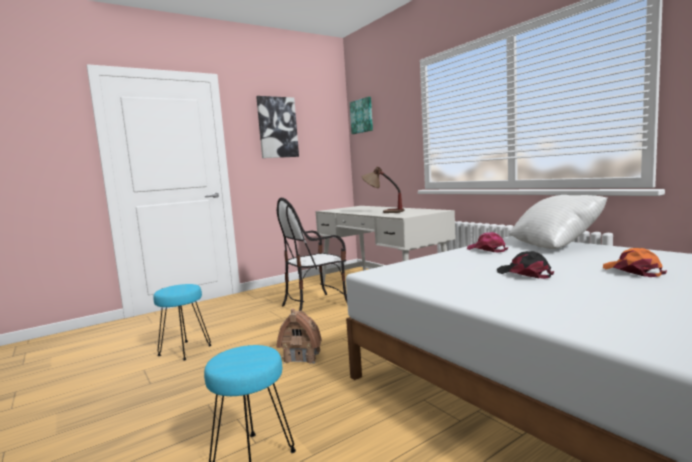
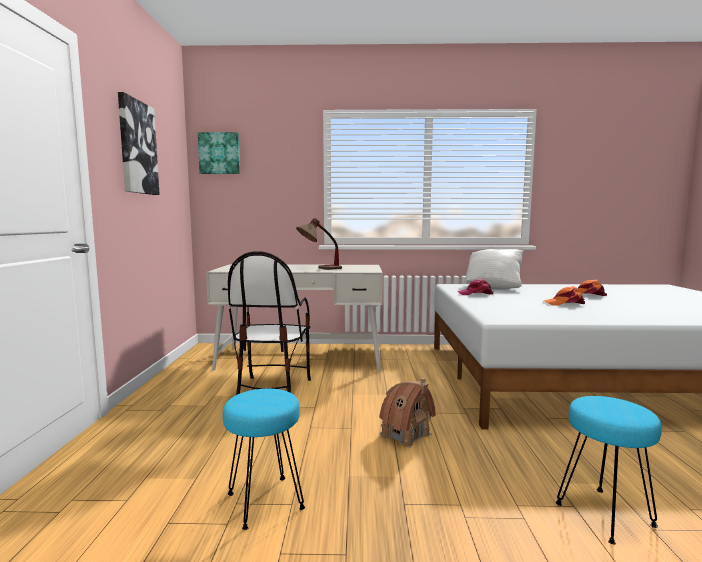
camera: 55 degrees left, 0 degrees up
(524, 274) = (564, 303): black cap -> orange cap

